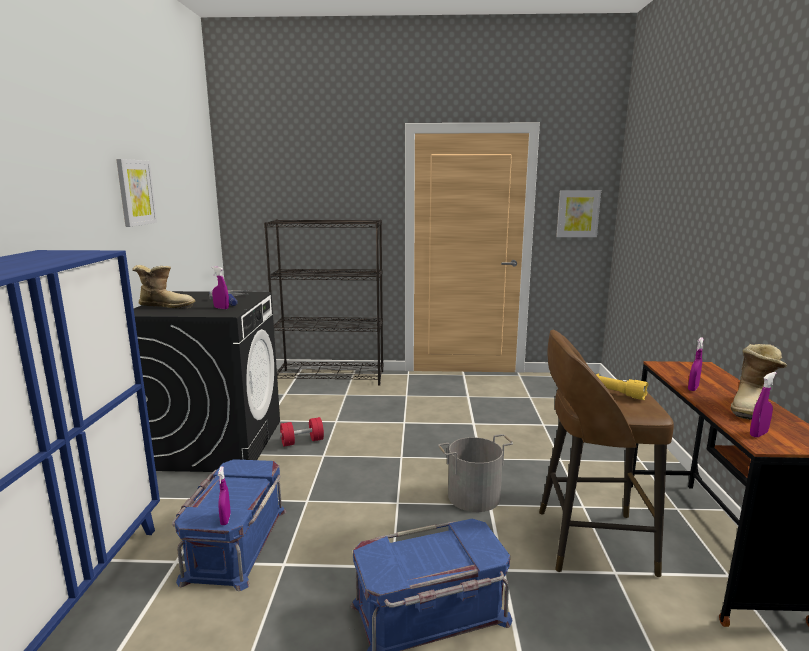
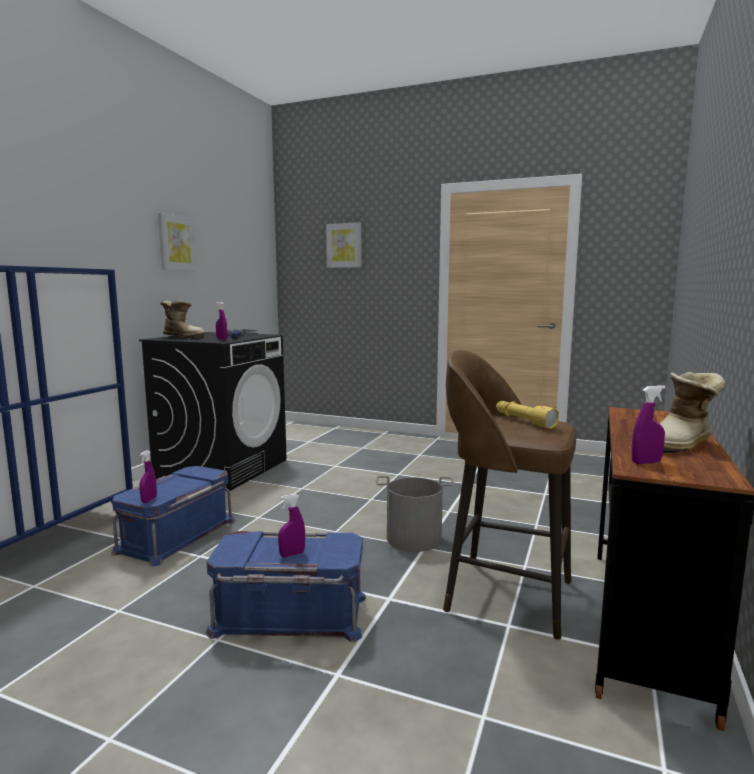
camera: 20 degrees right, 5 degrees down
(302, 441) = (292, 476): red dumbbell -> none
(331, 377) = (361, 434): black bookcase -> none
(578, 213) = (628, 271): picture -> picture (344, 245)
(693, 388) = (630, 427): purple spray bottle -> purple spray bottle (292, 554)

